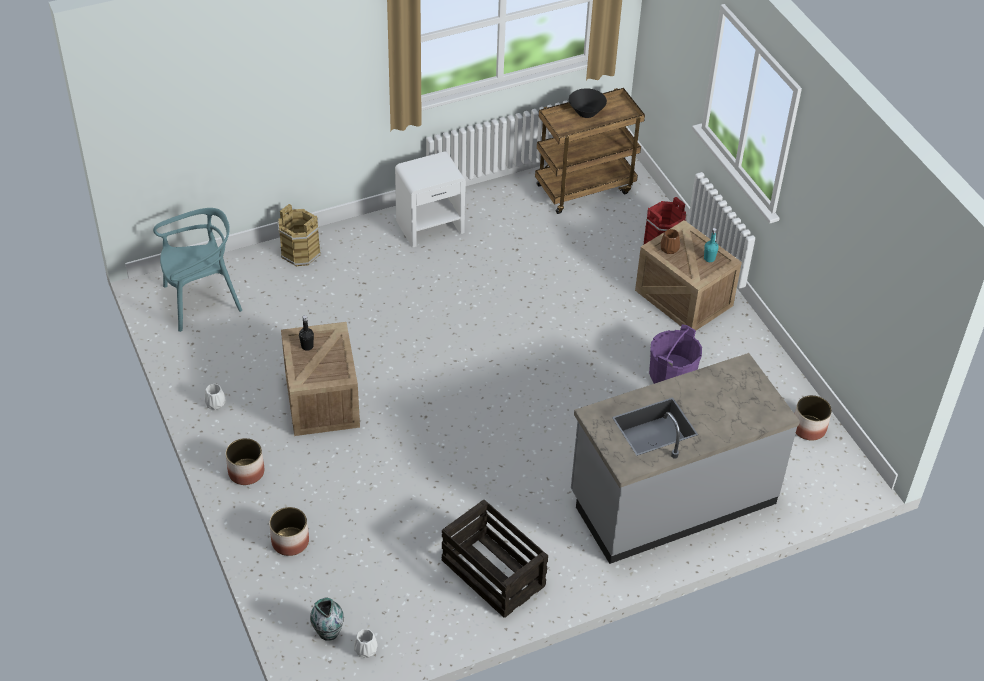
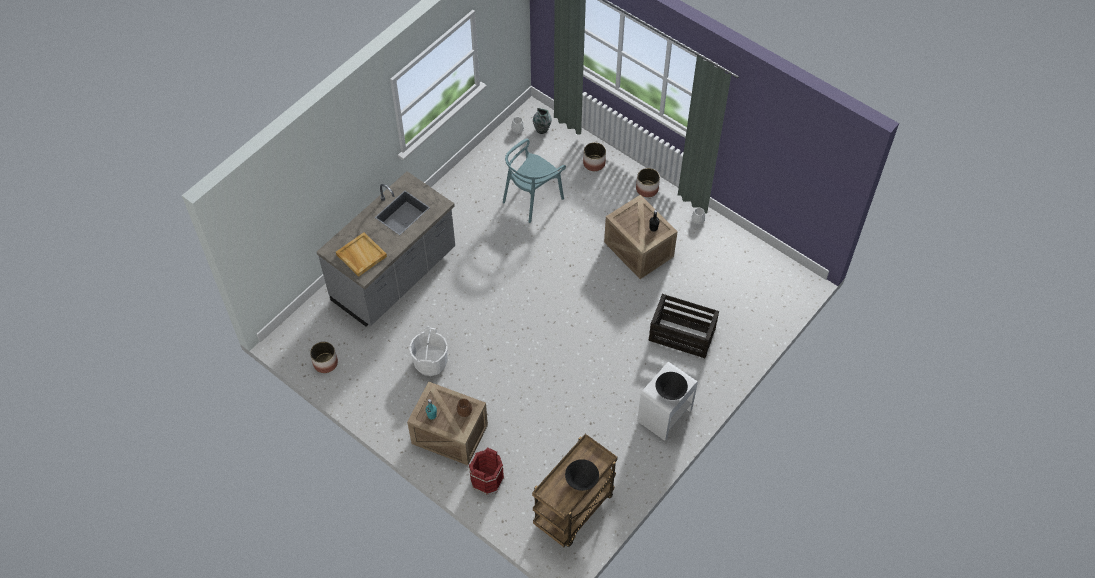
camera: 155 degrees right, 10 degrees up
(202, 301) = (765, 283): turquoise chair -> turquoise chair (532, 198)
(301, 252) = (735, 350): brown bucket -> none
(433, 165) = (670, 392): none -> black bowl
(492, 573) = (476, 191): crate -> crate (682, 335)
(671, 377) = (430, 362): purple bucket -> white bucket
(738, 391) = (361, 255): none -> beige tray

